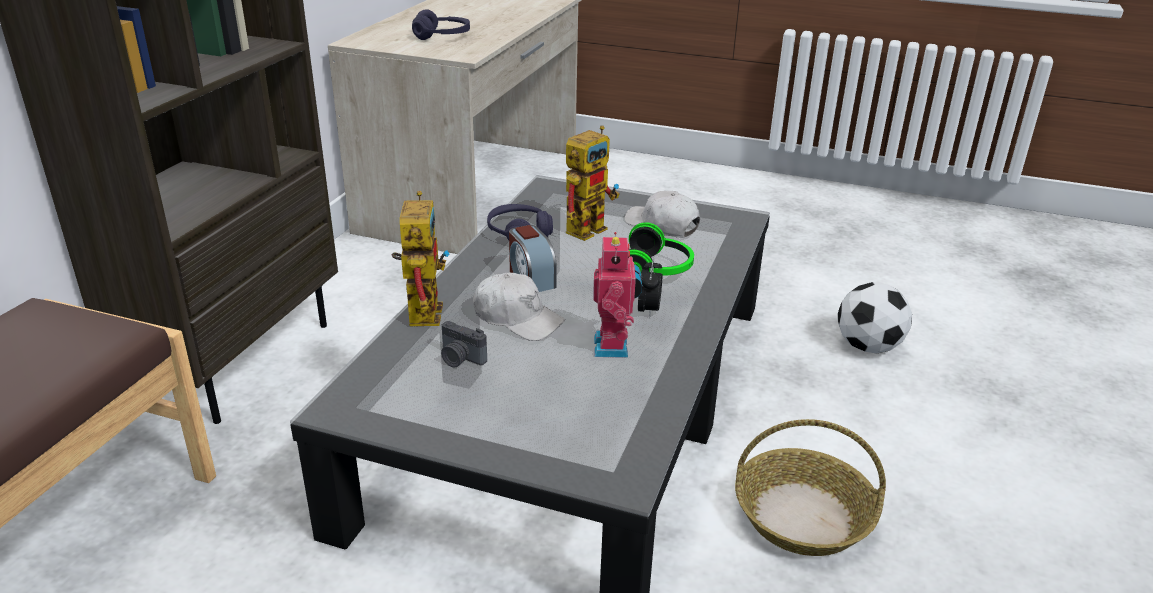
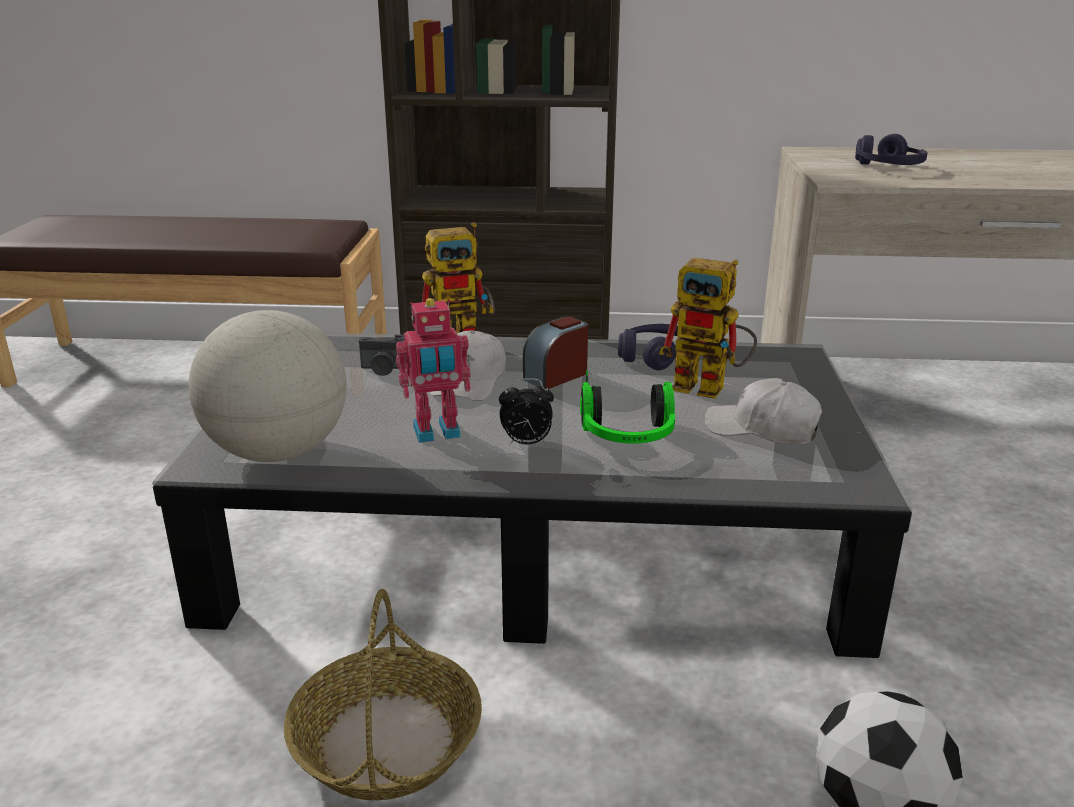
camera: 75 degrees right, 5 degrees down
(460, 359) = (384, 369): camera -> camera turned 105 degrees counterclockwise
(618, 433) = (277, 452): none -> globe
(662, 225) = (762, 429): white cap -> white cap turned 90 degrees counterclockwise

